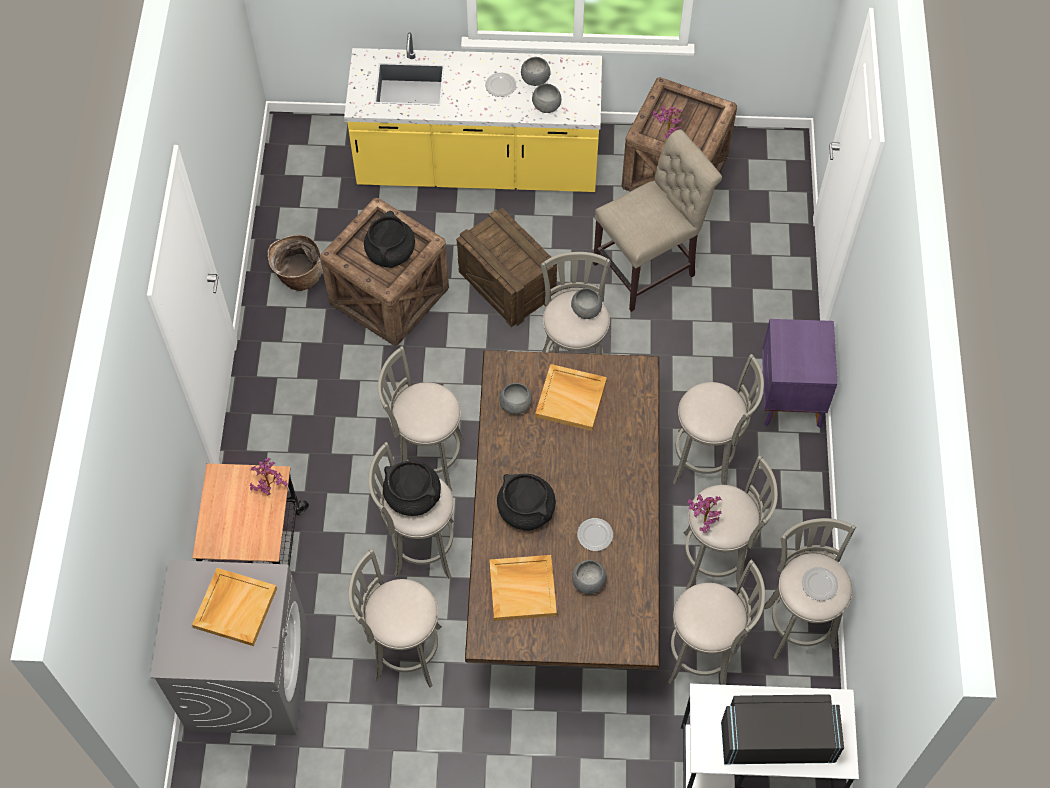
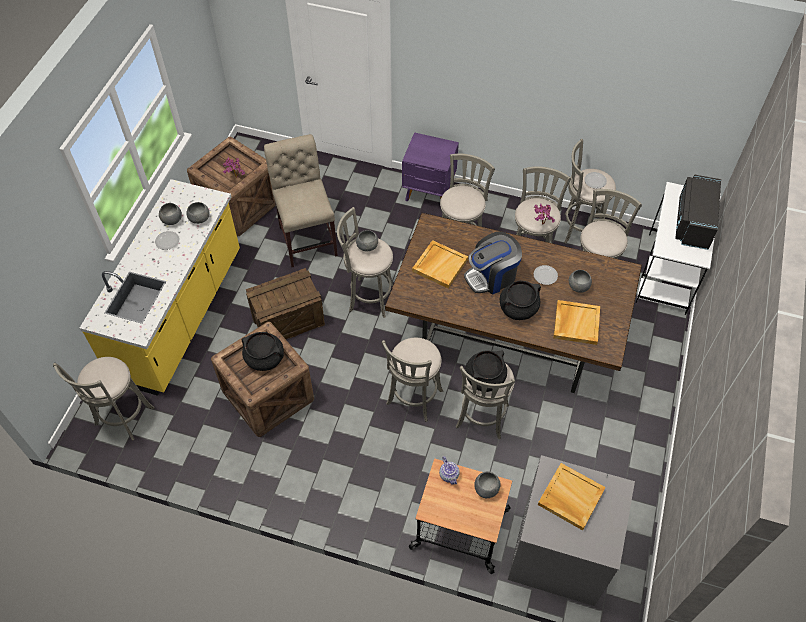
camera: 75 degrees left, 5 degrees down
(270, 488) = (449, 475): potted plant -> teapot
(298, 276) = (225, 455): basket -> none
(403, 651) = (558, 445): grey stool -> grey stool (122, 419)
(515, 406) = (436, 297): grey bowl -> grey bowl (486, 489)
(572, 466) = (491, 276): none -> coffee machine

